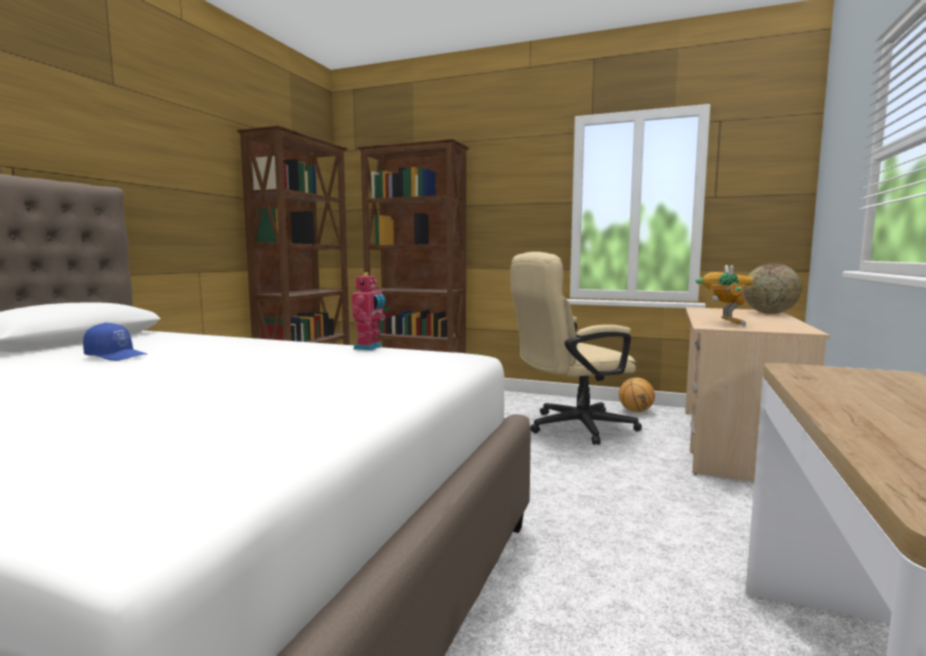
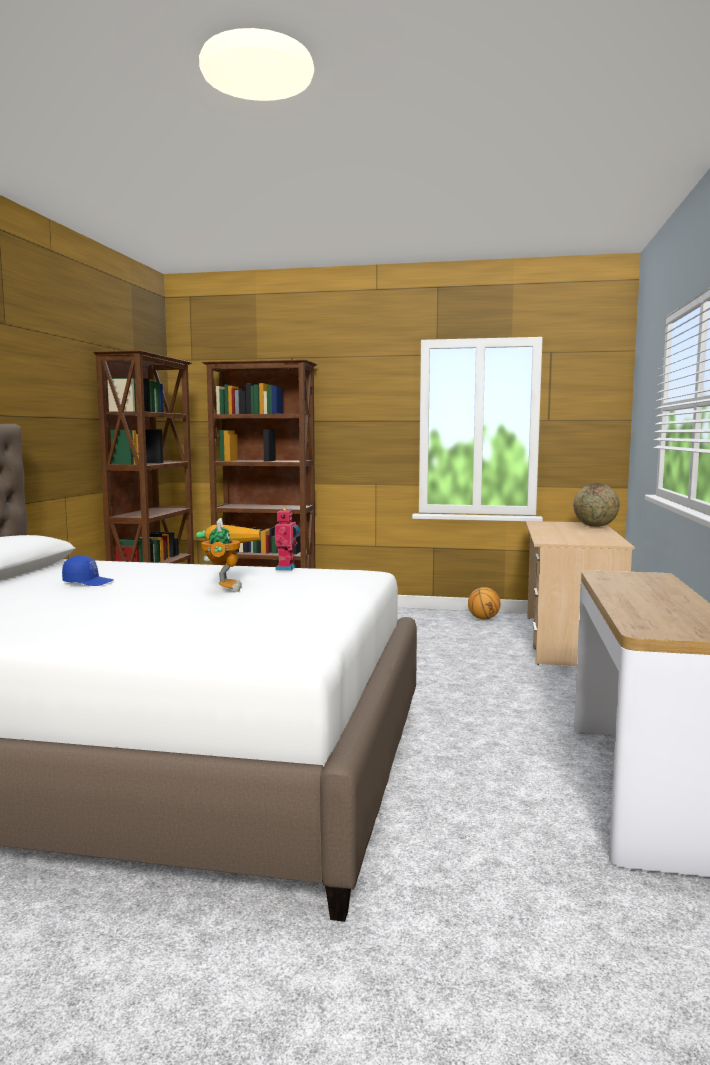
camera: 10 degrees left, 0 degrees up
(571, 427) = (428, 635): beige office chair -> none
(724, 323) = (557, 537): toy robot -> toy robot (226, 586)

